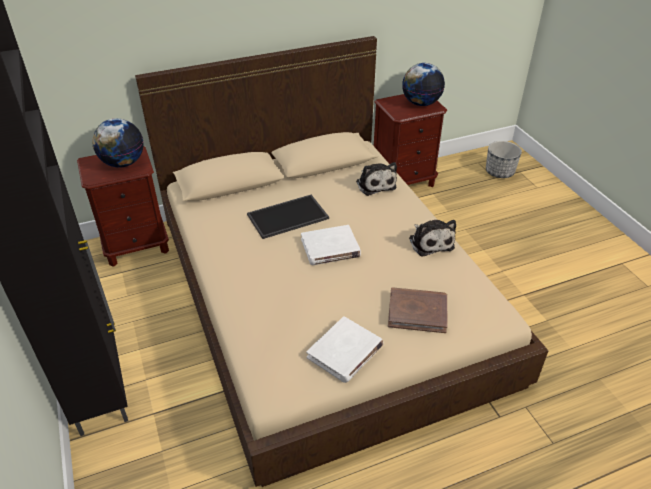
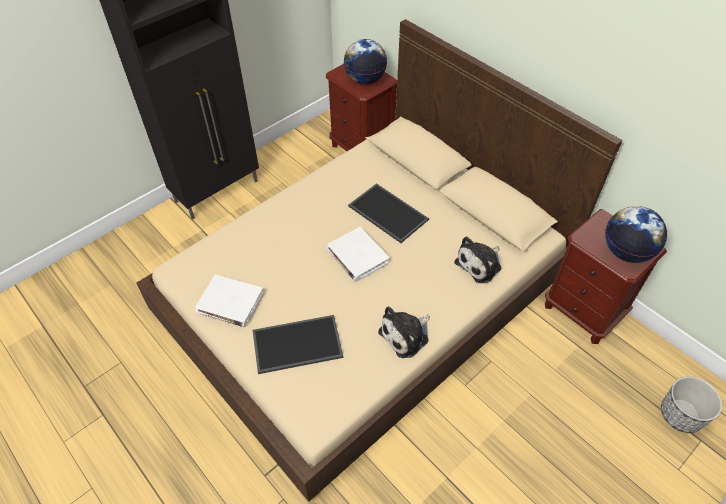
camera: 70 degrees right, 10 degrees up
(417, 312) = (296, 345): brown book -> tray

